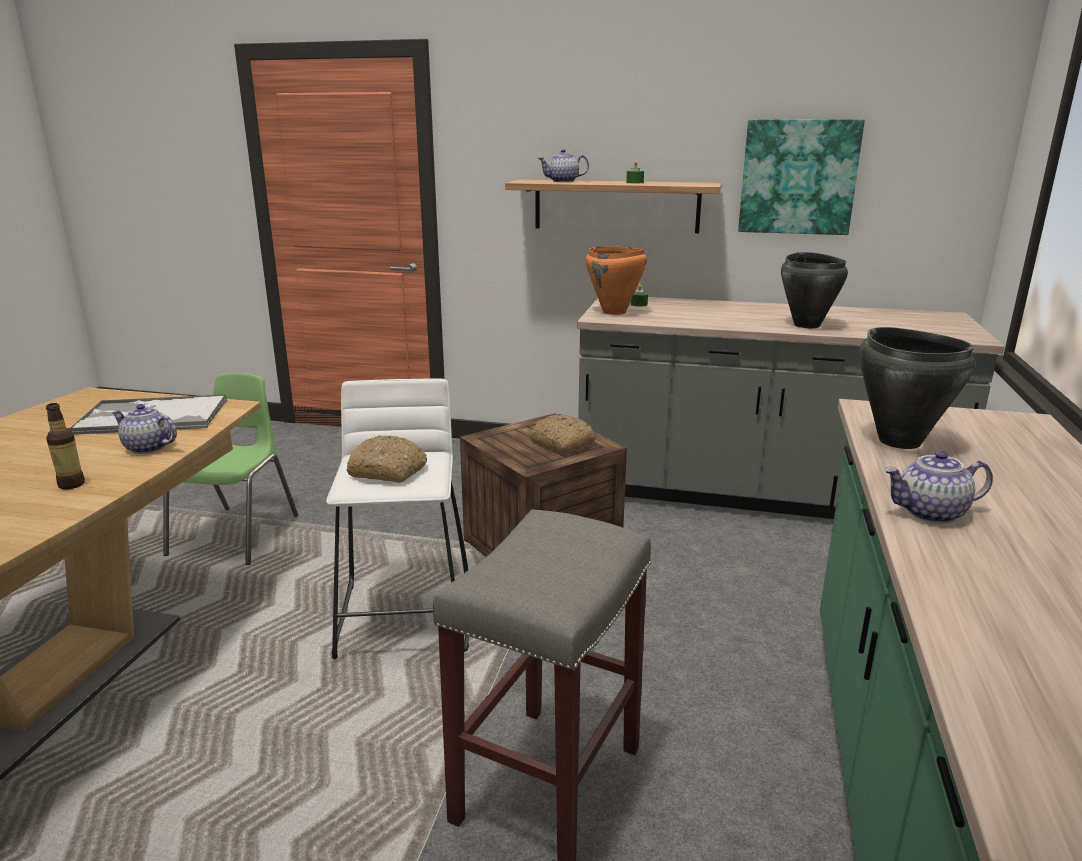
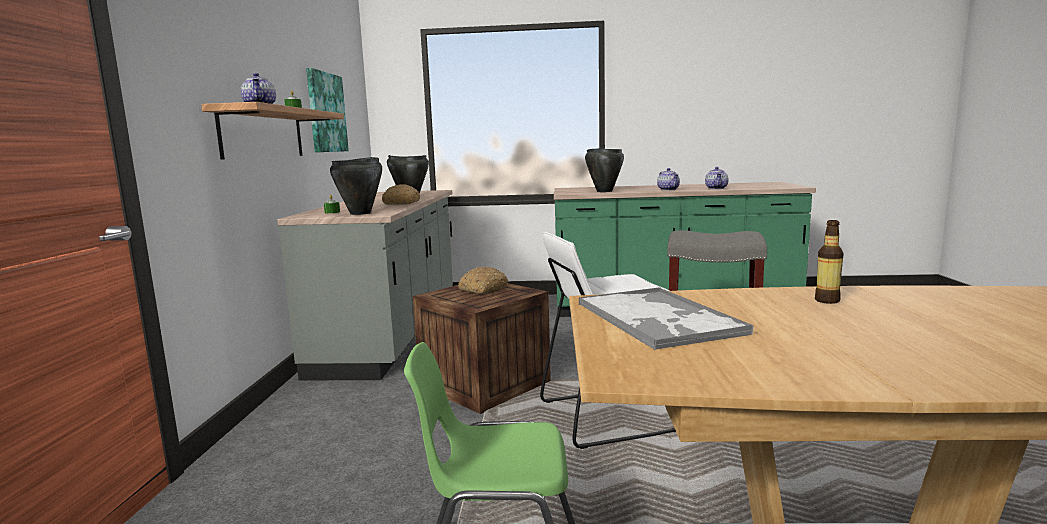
camera: 100 degrees left, 10 degrees down
(147, 448) = (728, 300): teapot -> teapot (716, 188)
(389, 471) = (621, 283): bread -> bread (401, 203)
(614, 312) = (361, 213): orange cooking pot -> black cooking pot

